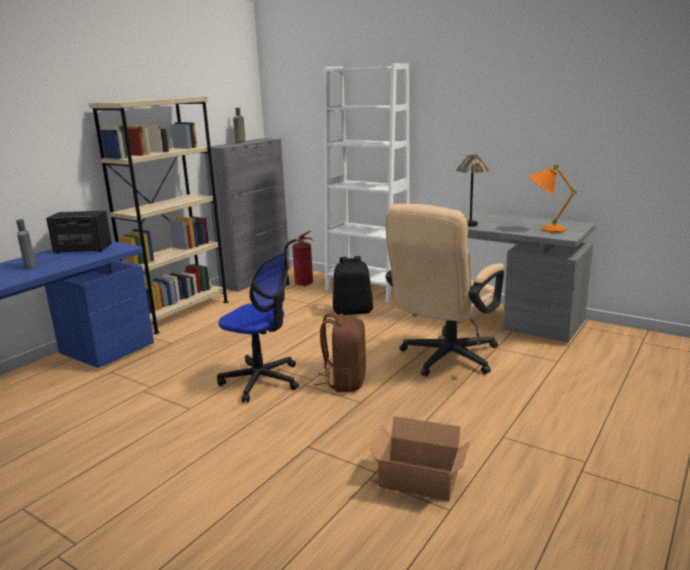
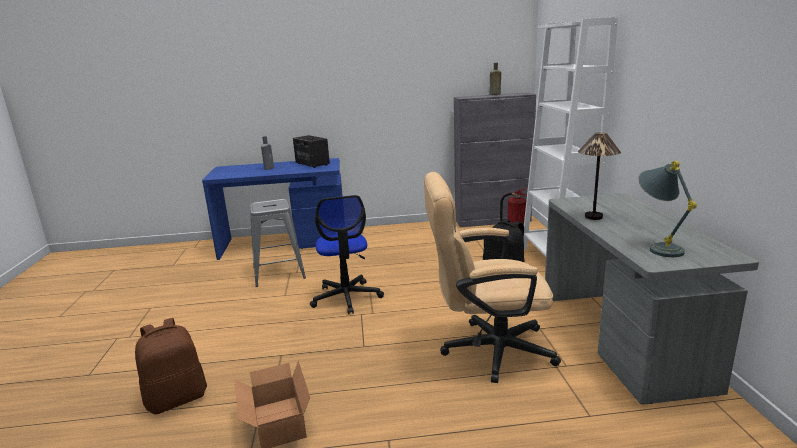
camera: 50 degrees right, 0 degrees up
(129, 396) = (279, 273): none -> grey stool
(180, 313) = (398, 230): beige bookcase -> none
(344, 382) = (385, 326): brown backpack -> brown backpack (177, 398)
(545, 229) = (658, 247): orange table lamp -> grey table lamp

